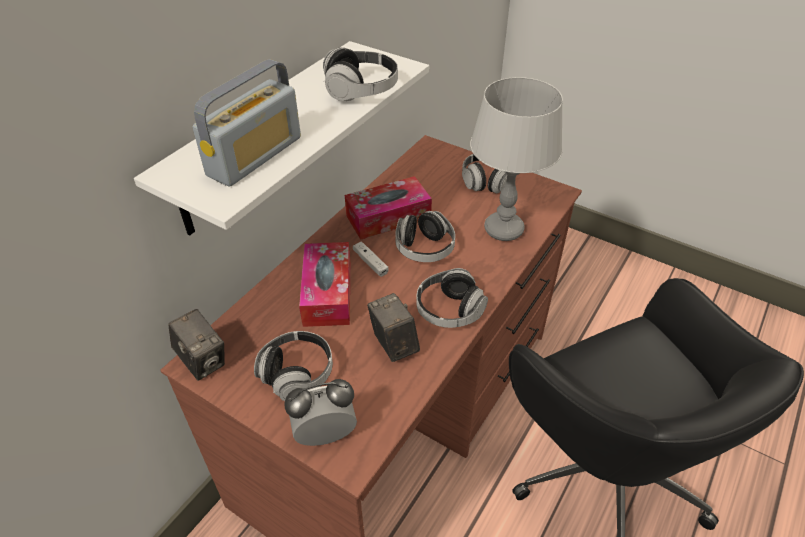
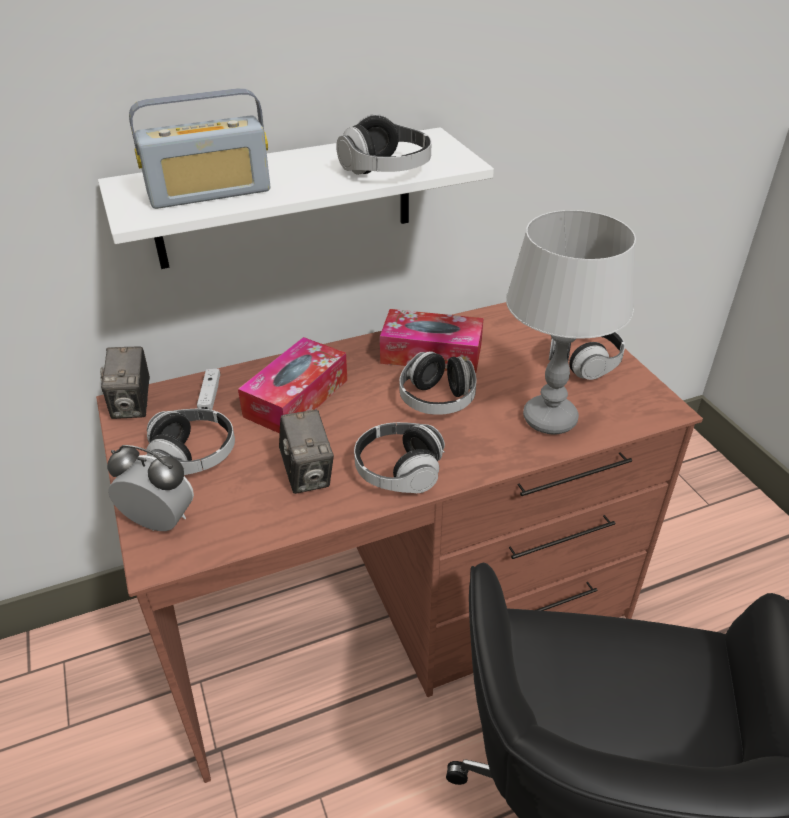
camera: 35 degrees right, 5 degrees down
(370, 263) = (366, 389): white game controller -> white game controller (210, 395)
(393, 344) = (308, 474): camera -> camera turned 150 degrees clockwise

